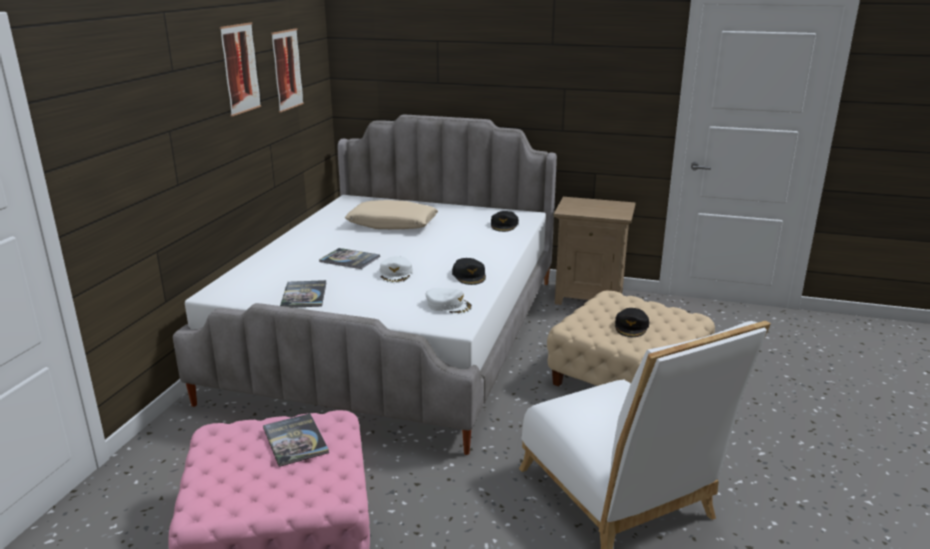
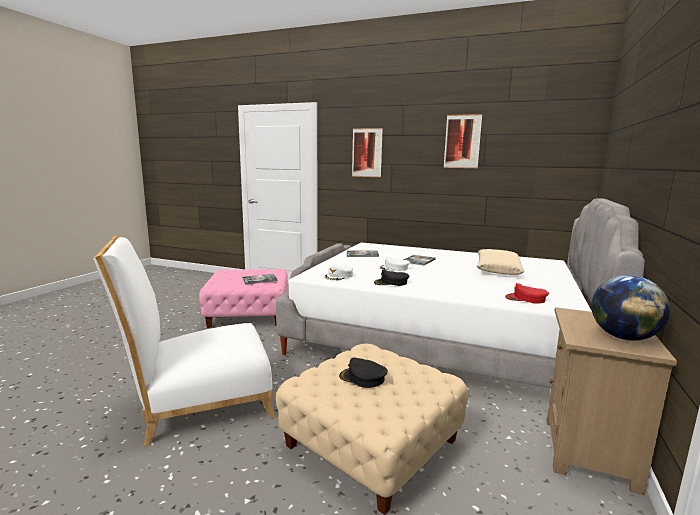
camera: 95 degrees right, 10 degrees down
(287, 70) = (523, 150): picture -> picture (367, 152)
(504, 225) = (526, 299): black cap -> red cap
(607, 206) = (623, 337): none -> globe

